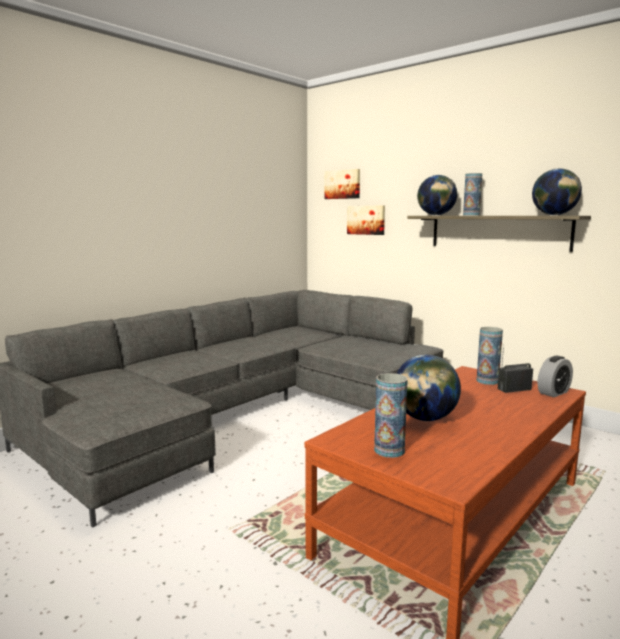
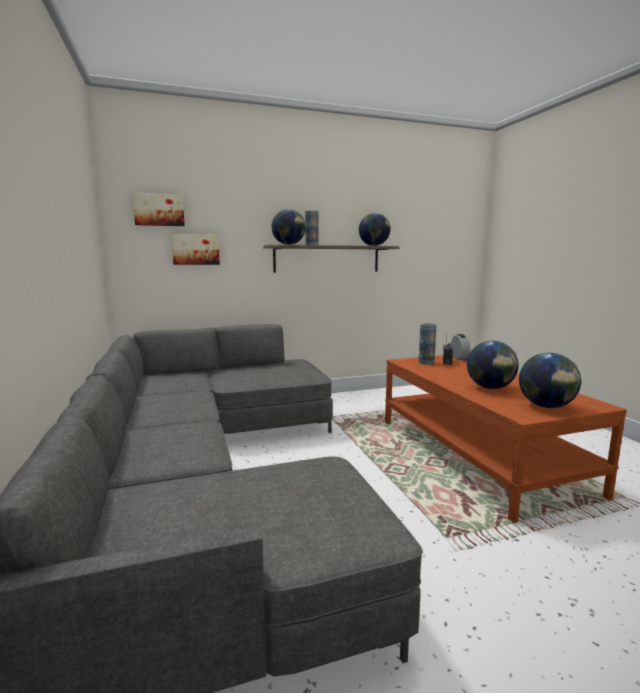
camera: 60 degrees left, 0 degrees up
(389, 450) = (546, 407): vase -> globe

